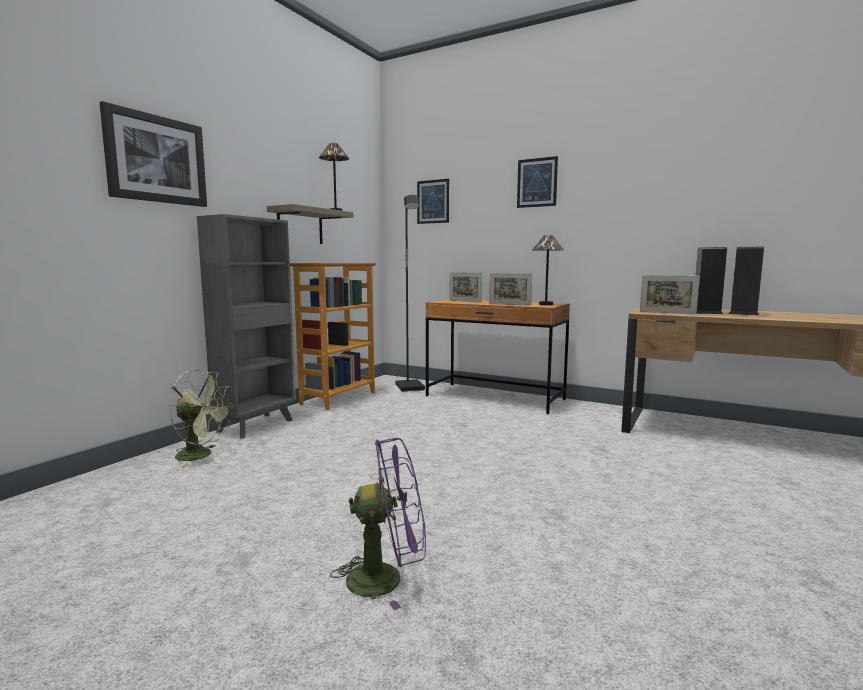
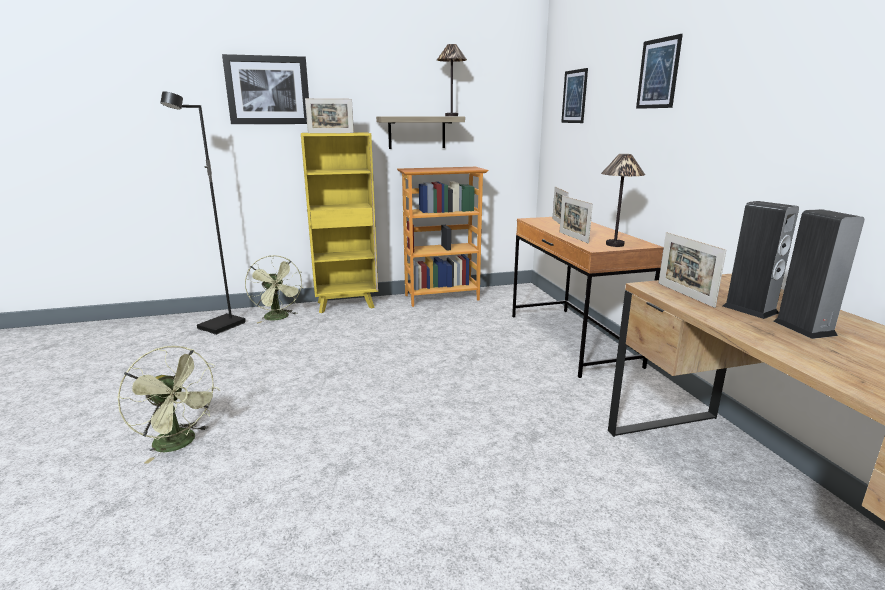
camera: 45 degrees right, 10 degrees up
(250, 216) = (331, 133): none -> picture frame
(257, 425) = (347, 305): grey bookcase -> yellow bookcase
(386, 578) = (180, 444): purple fan -> green fan
(410, 387) = (521, 303): black floor lamp -> black floor lamp (222, 326)

